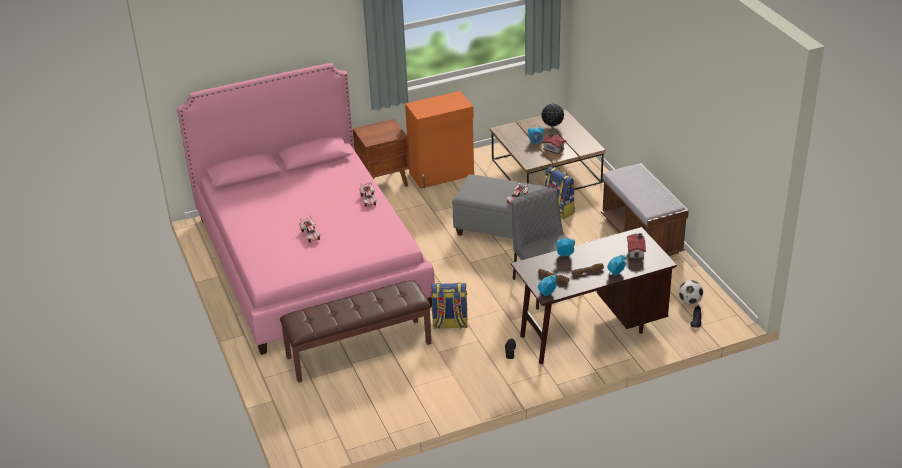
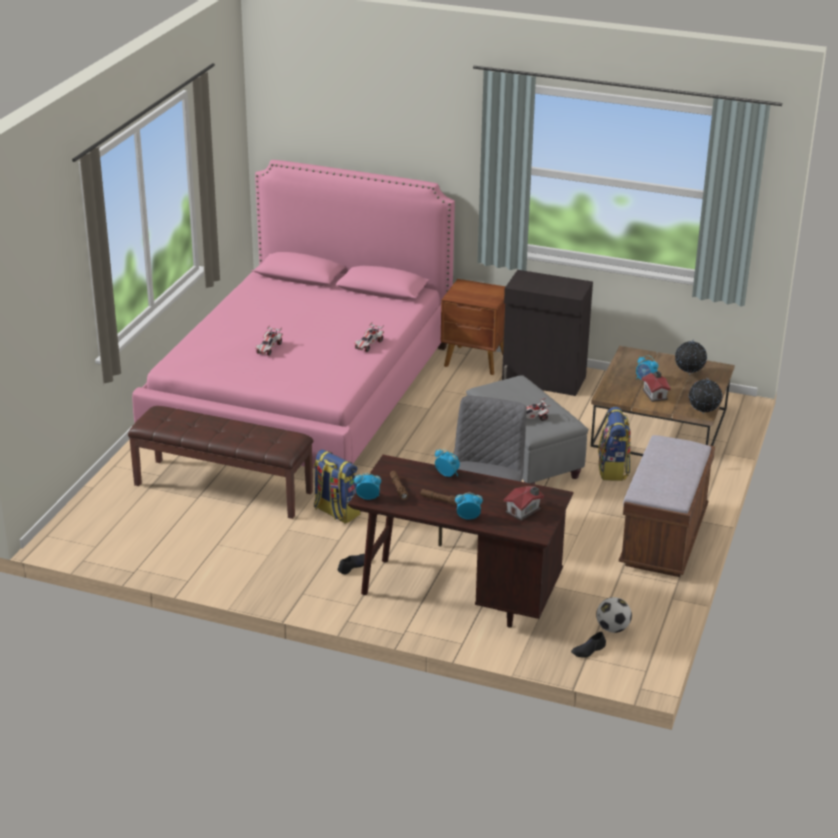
camera: 40 degrees right, 5 degrees down
(442, 174) = (544, 380): orange cabinet -> black cabinet
(594, 147) = (703, 414): none -> globe

